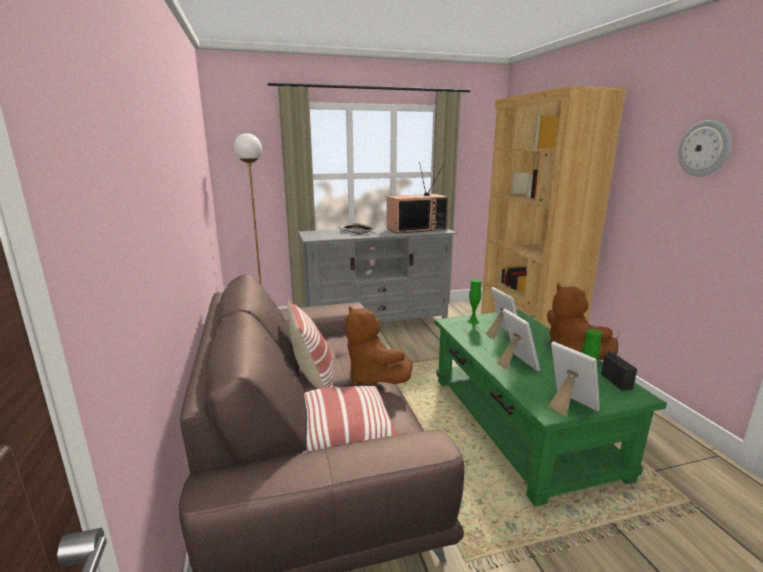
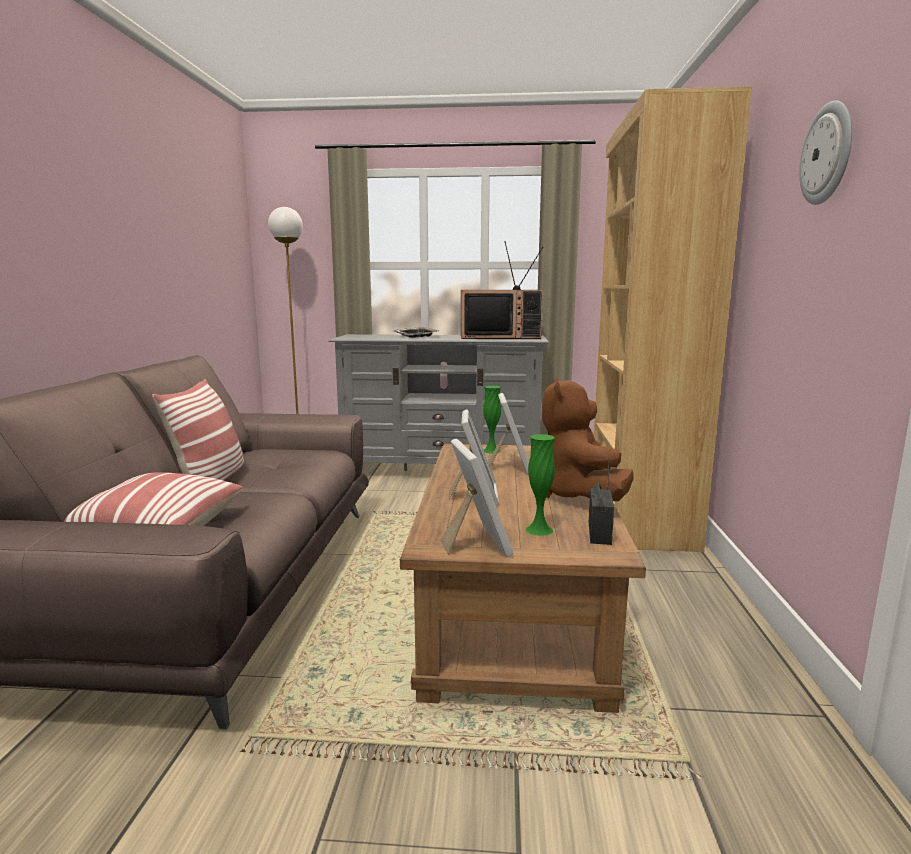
camera: 20 degrees right, 5 degrees down
(373, 378) = (279, 489): brown plush toy -> none
(519, 423) = (512, 604): green coffee table -> brown coffee table

